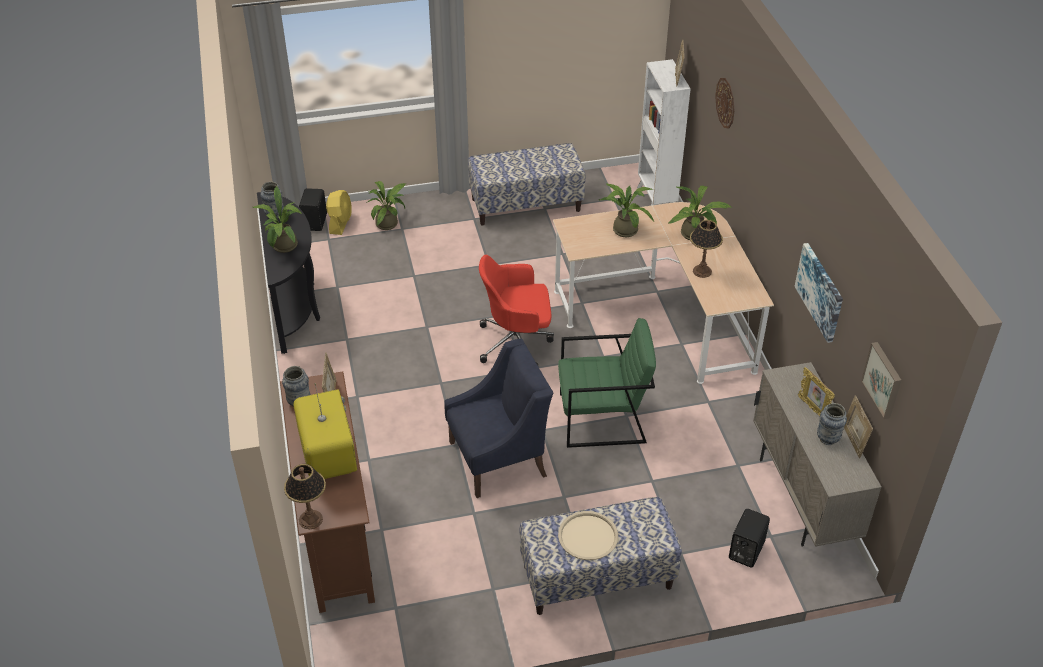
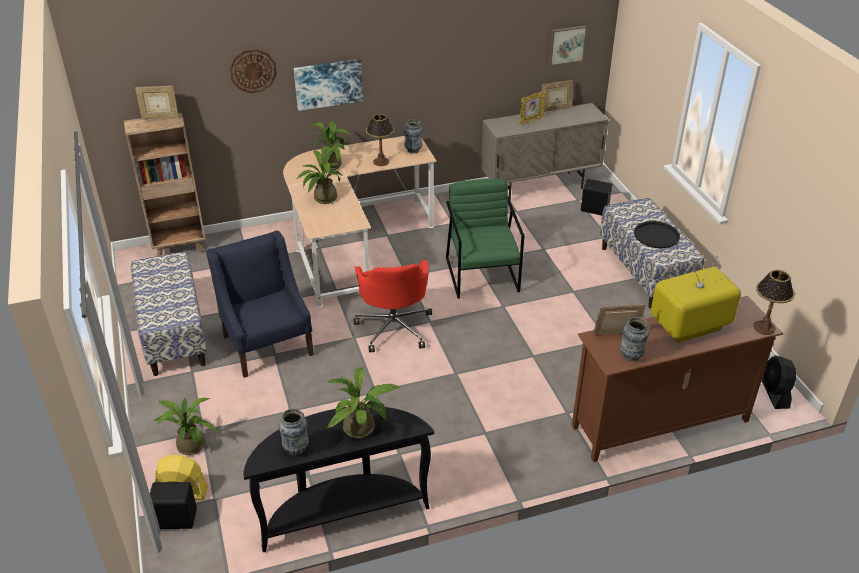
camera: 95 degrees left, 5 degrees down
(355, 653) = (774, 393): none -> black fan
(499, 458) = (542, 329): blue armchair -> blue armchair (267, 344)
(588, 536) = (656, 235): beige tray -> black tray
(656, 199) = (180, 249): white bookcase -> brown bookcase
(820, 291) = (471, 67): picture -> picture (328, 83)
(827, 439) = (557, 117): vase -> vase (413, 150)

